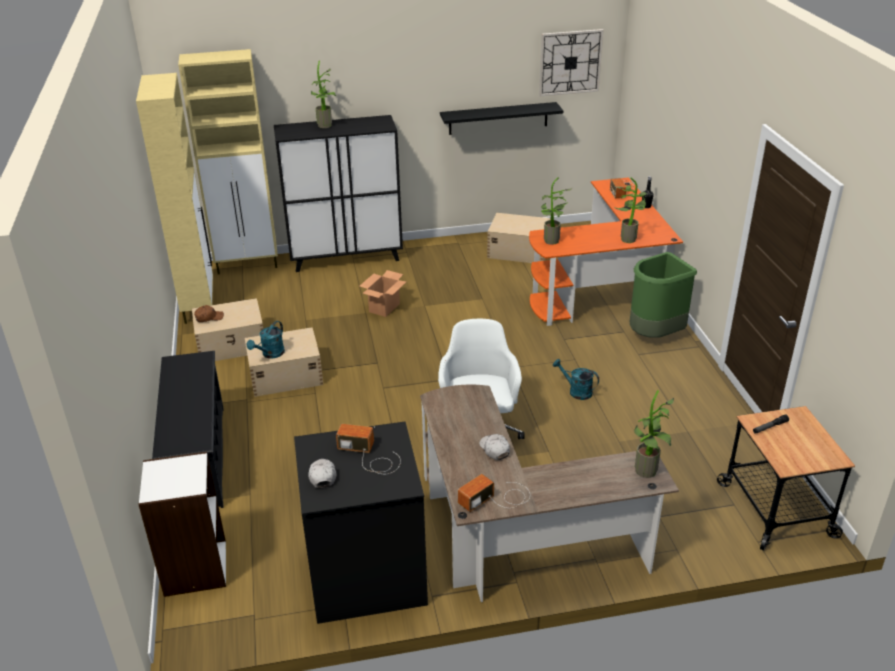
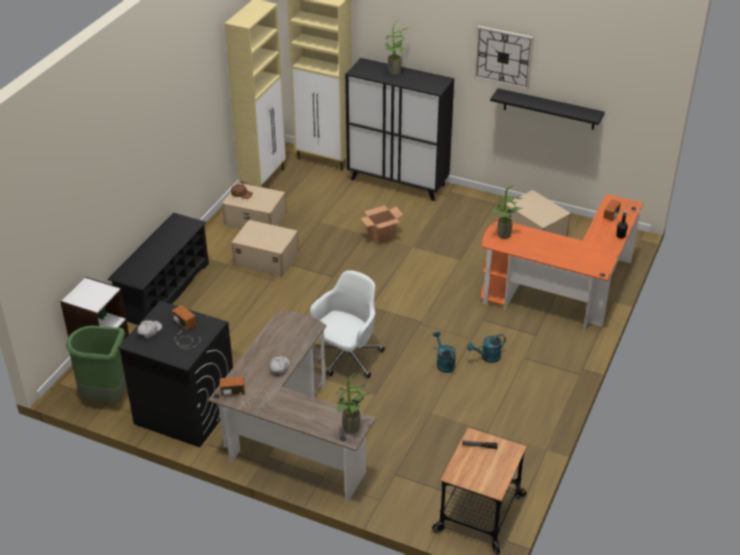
camera: 35 degrees right, 5 degrees up
(270, 354) = (252, 239): turquoise watering can -> turquoise watering can (487, 357)
(570, 62) = (621, 81): wall clock -> wall clock (503, 57)
(628, 238) = (567, 258): potted plant -> none
(655, 335) = (557, 349): green trash can -> green trash can (106, 396)

